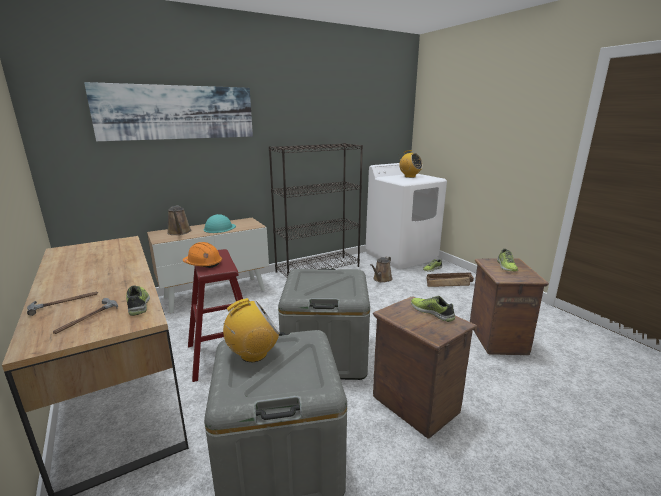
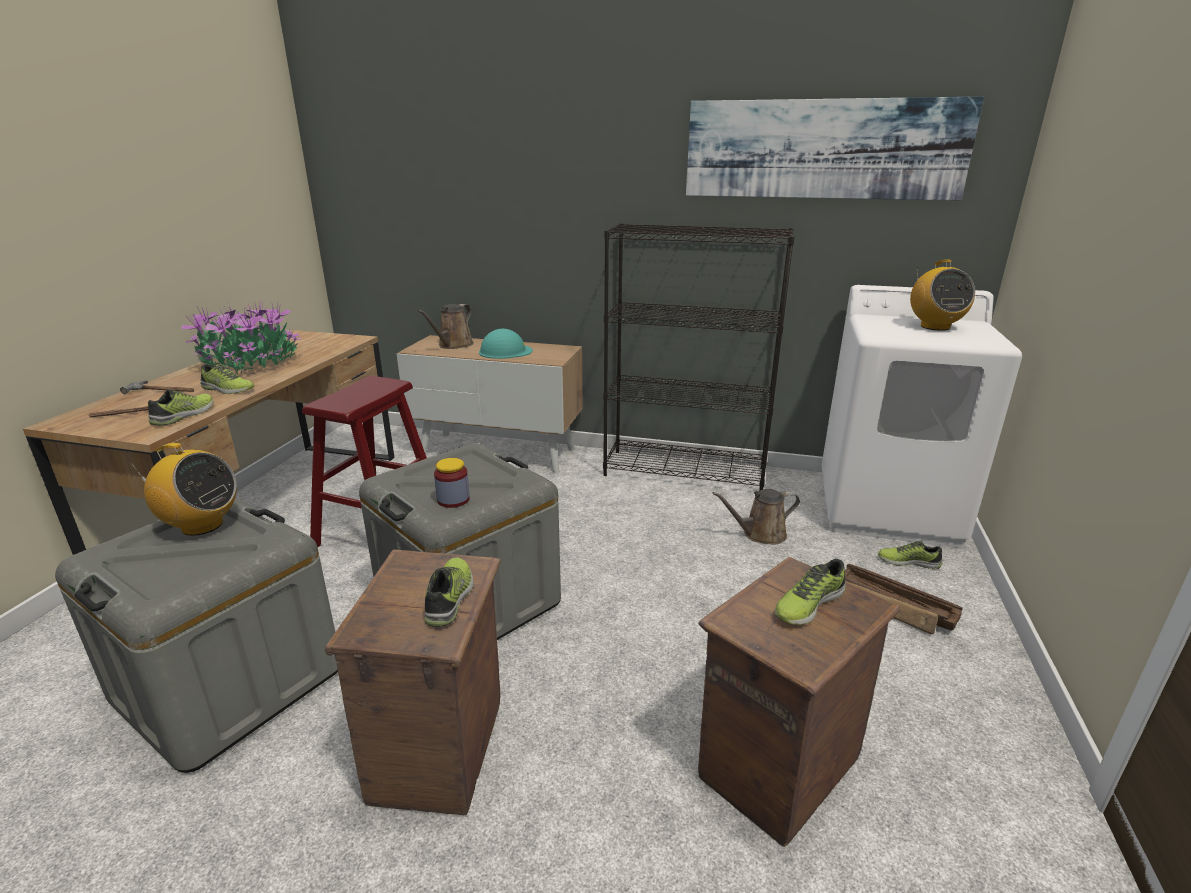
camera: 45 degrees right, 5 degrees up
(94, 270) = (252, 365): none -> potted plant
(122, 285) = (227, 389): none -> shoe
(177, 112) = (478, 158): picture -> picture (823, 149)
(203, 264) = (343, 392): orange hard hat -> none
(341, 290) = (453, 500): none -> jar

